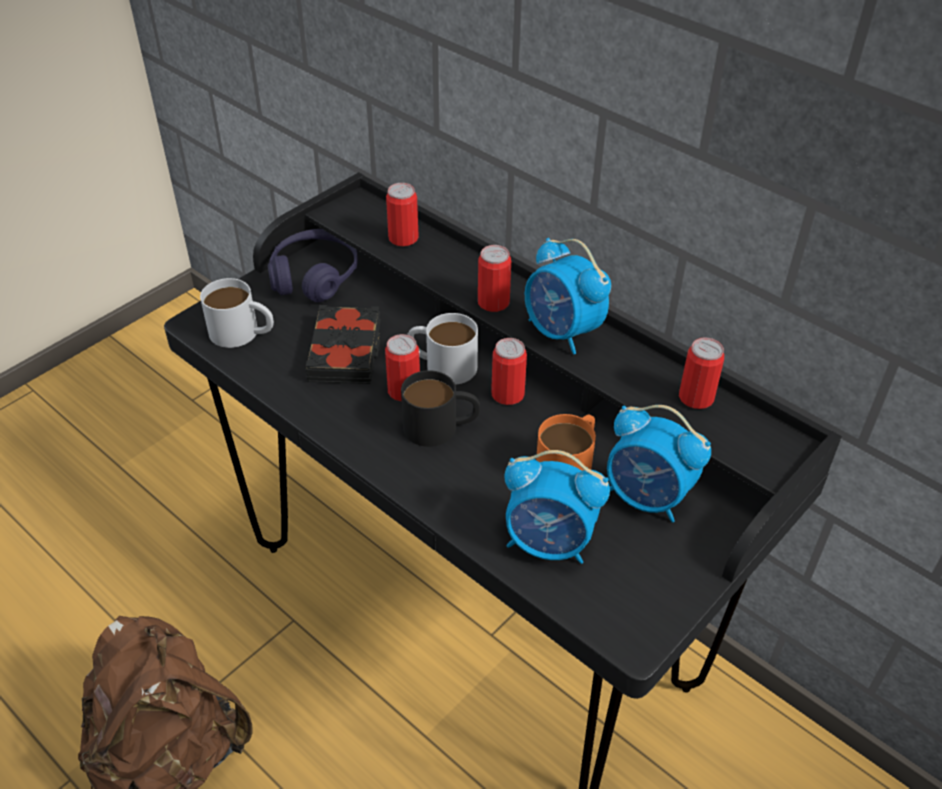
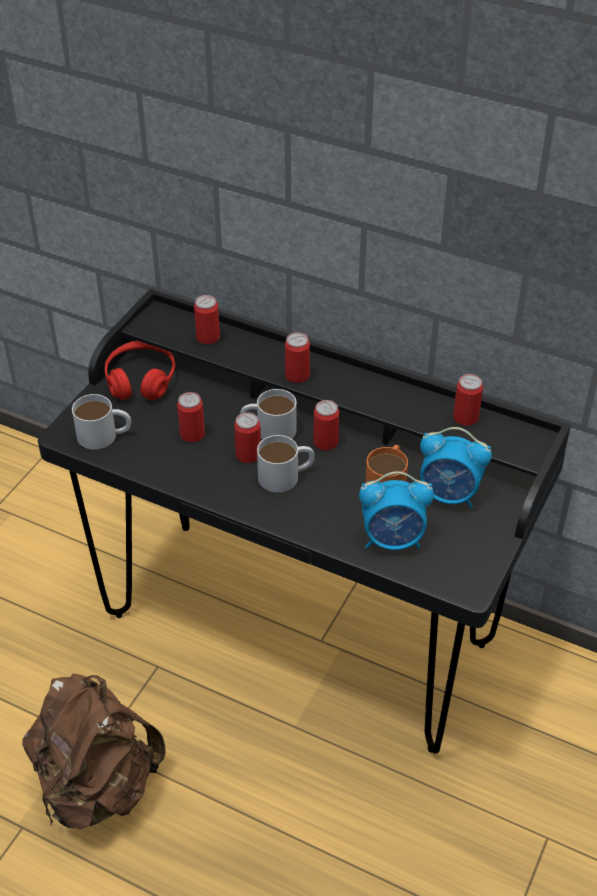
camera: 15 degrees left, 0 degrees up
(314, 277) = (141, 380): purple headphones -> red headphones
(346, 352) = (192, 434): black book -> can
(441, 427) = (286, 475): black mug -> white mug
(562, 332) = (356, 389): alarm clock -> none

